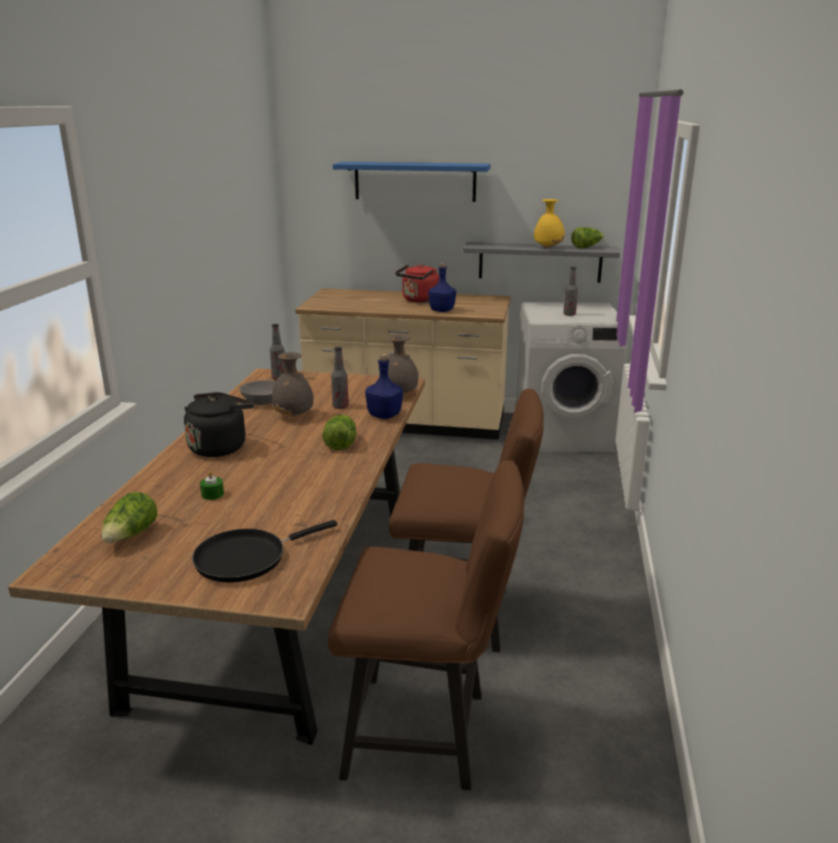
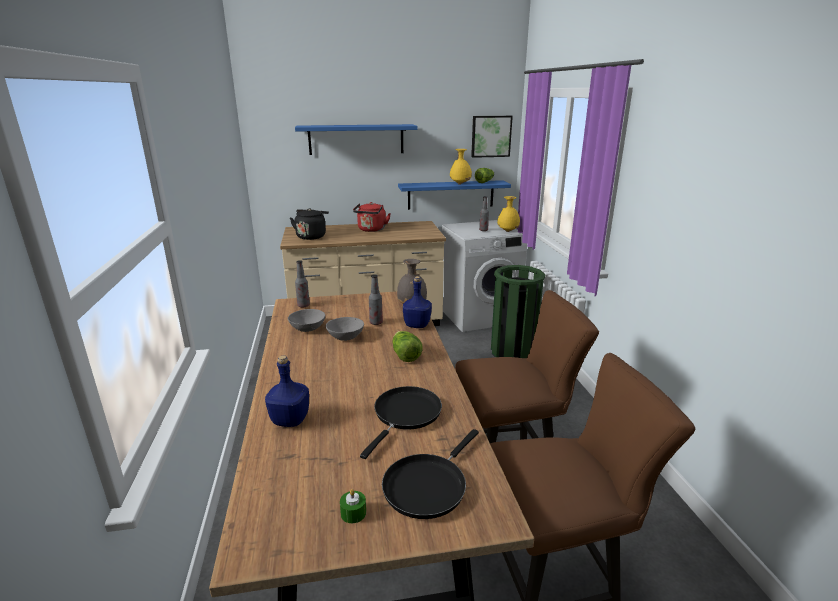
camera: 20 degrees left, 0 degrees up
(131, 535) = (298, 488): lettuce -> none
(212, 494) = (340, 425): green candle -> green candle (353, 513)
(220, 447) = (306, 377): black kettle -> black kettle (311, 236)
(284, 497) = (405, 415): none -> black frying pan
(294, 416) = (345, 337): grey vase -> grey bowl
(442, 310) = (396, 236): blue bottle -> blue bottle (290, 419)
(540, 262) = (451, 194): grey shelf -> blue shelf
(574, 485) = (512, 351): none -> green trash can
(601, 183) = (490, 136): none -> picture
(602, 318) = (507, 231): none -> yellow vase

